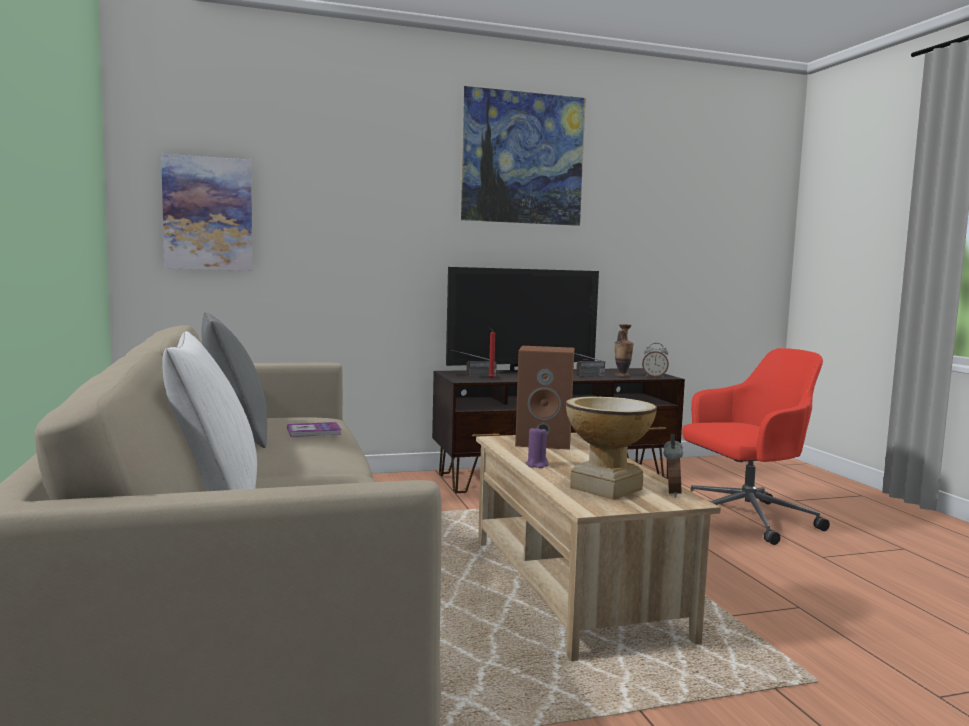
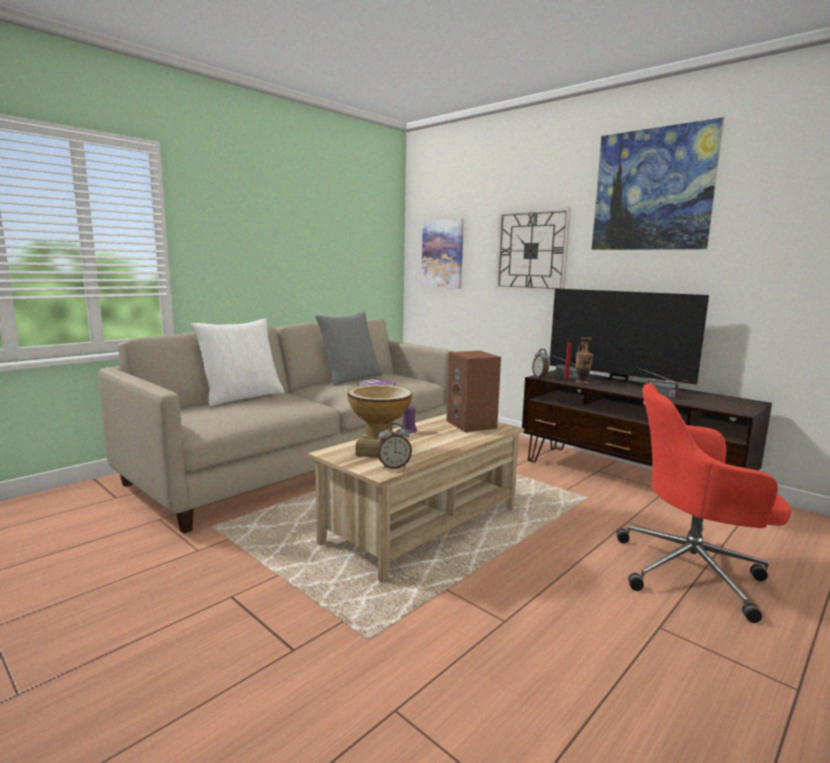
camera: 60 degrees right, 5 degrees up
(377, 217) = (531, 251): none -> wall clock
(622, 375) = (695, 401): vase -> vase (582, 382)
(654, 377) = (725, 409): alarm clock -> alarm clock (540, 377)
(744, 519) = (692, 572): red office chair -> red office chair turned 150 degrees clockwise

